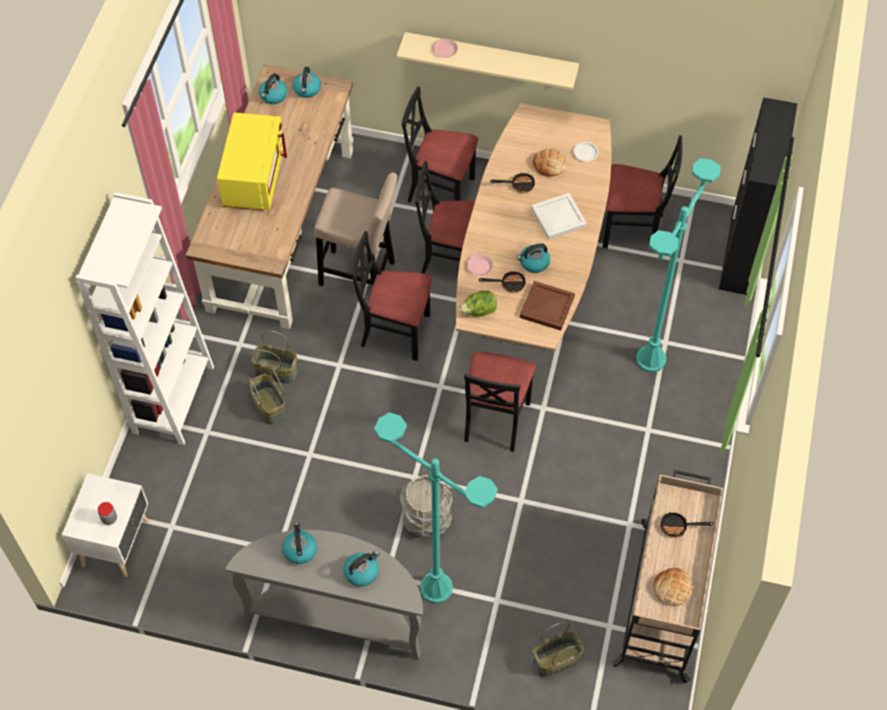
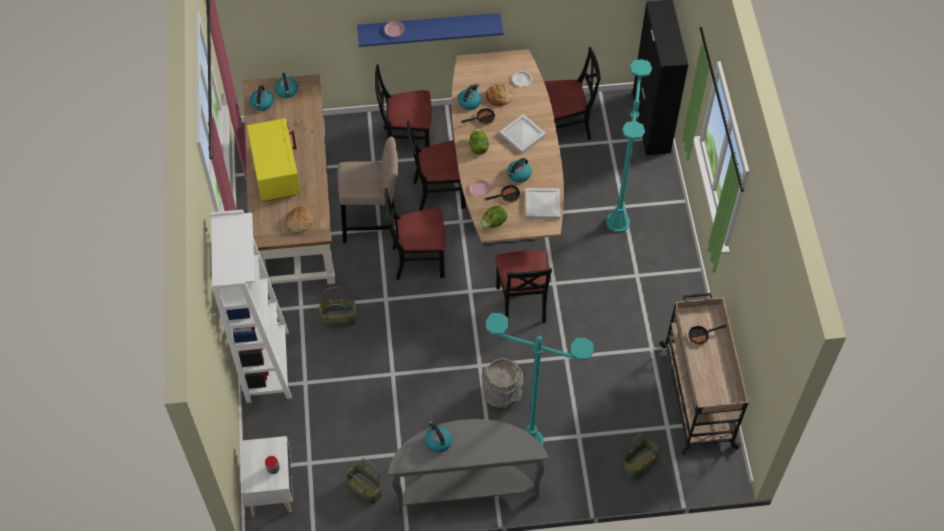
camera: 20 degrees left, 0 degrees up
(268, 406) = (344, 347): basket -> basket (364, 489)
(362, 572) = (491, 442): kettle -> kettle (469, 102)
(490, 59) = (429, 27): beige shelf -> blue shelf
(499, 216) = (478, 147): none -> lettuce
(548, 306) = (543, 204): brown tray -> white tray
(672, 588) = (715, 380): bread -> bread (299, 221)

